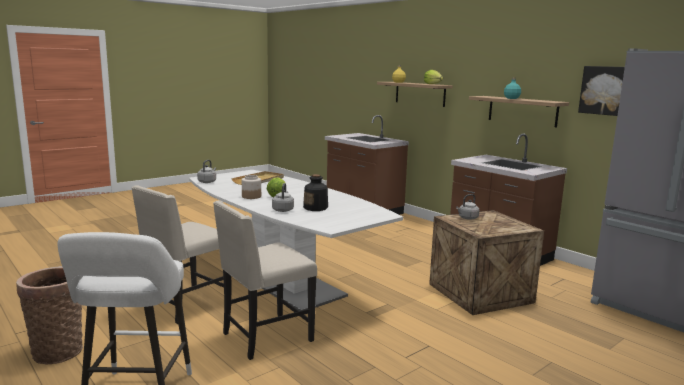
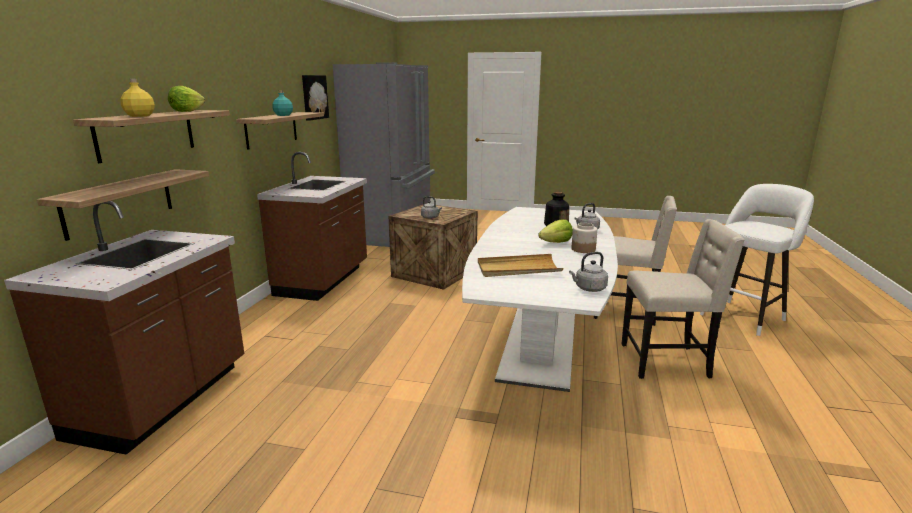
camera: 125 degrees left, 5 degrees up
(58, 350) = (811, 371): basket -> none
(400, 122) = (119, 202): none -> shelf

